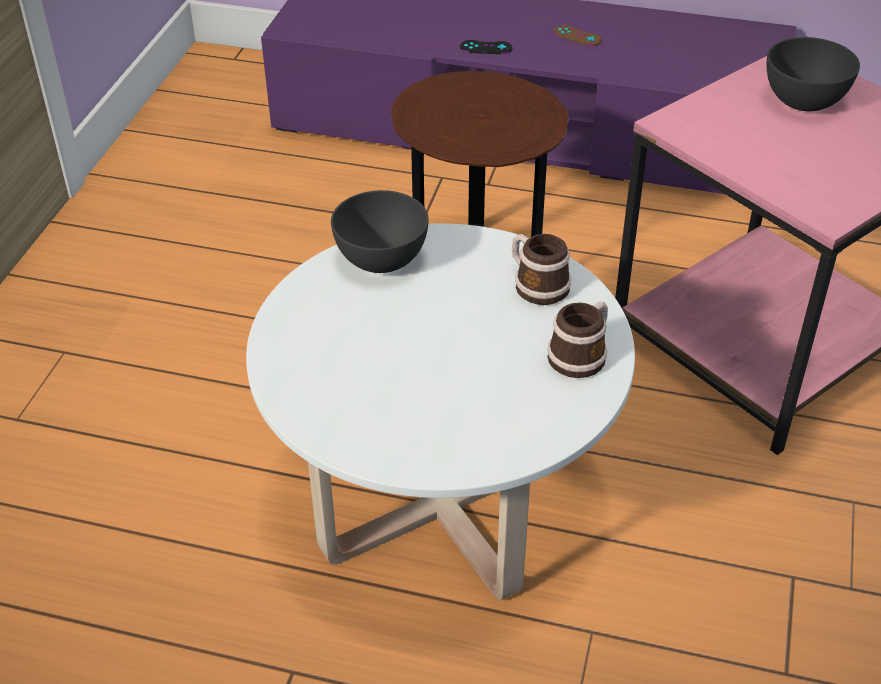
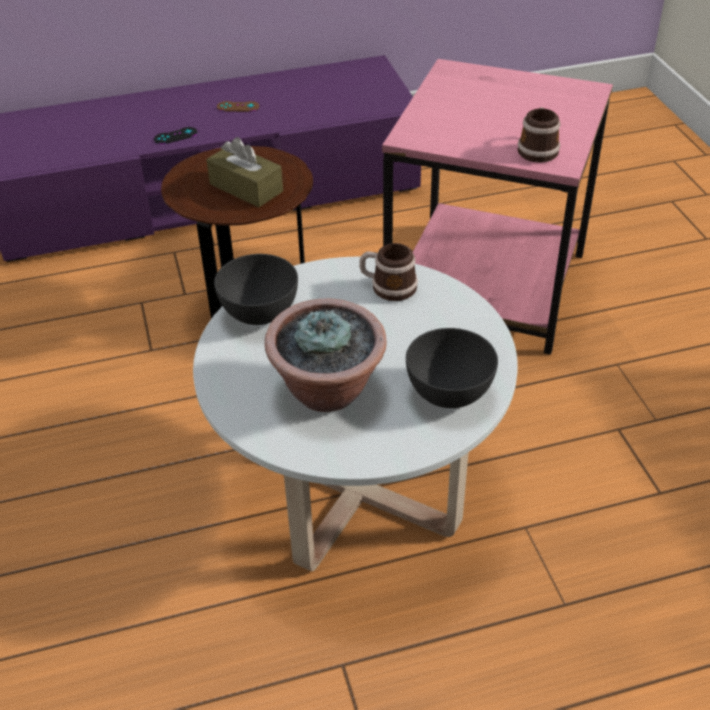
camera: 30 degrees left, 0 degrees up
(380, 367) = (328, 391): none -> potted plant
(483, 124) = (246, 188): none -> brown tissue box
(581, 354) = (460, 322): mug -> mug (537, 149)
(804, 101) = (480, 95): grey bowl -> grey bowl (449, 392)

